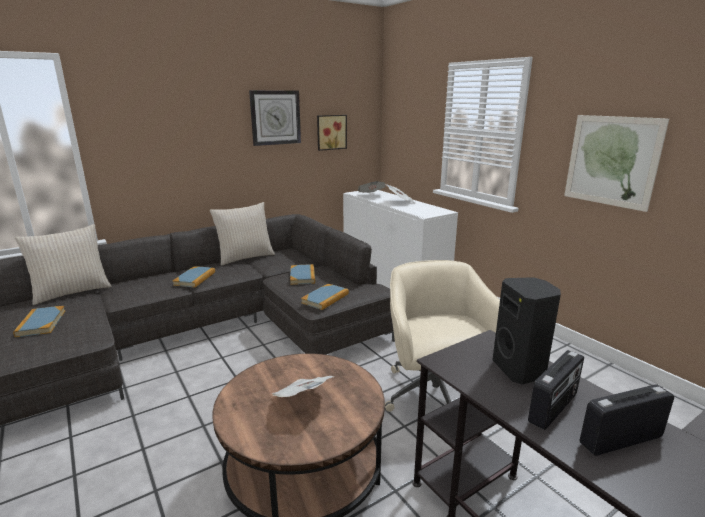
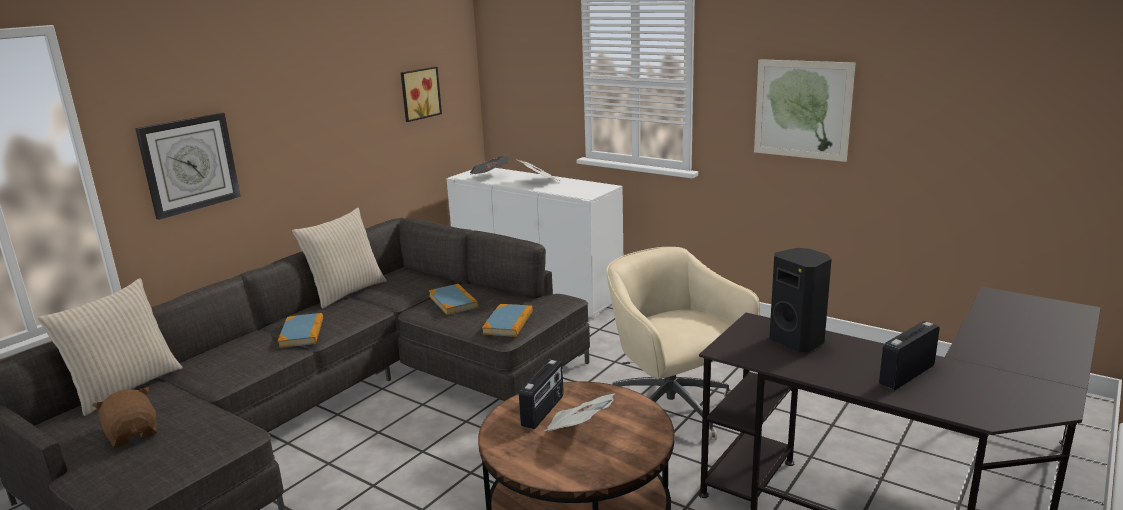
camera: 20 degrees left, 0 degrees up
(41, 323) = (133, 434): book -> brown plush toy
(275, 117) = (348, 82): wall clock -> wall clock (189, 164)
(554, 408) = (844, 365): radio -> radio (543, 411)

